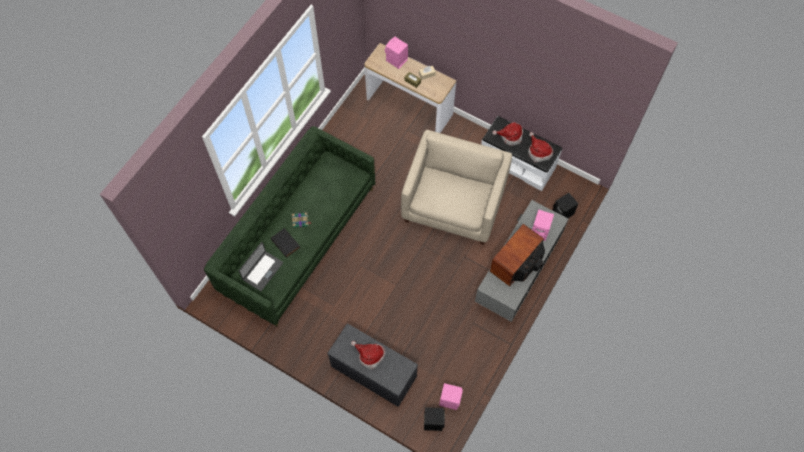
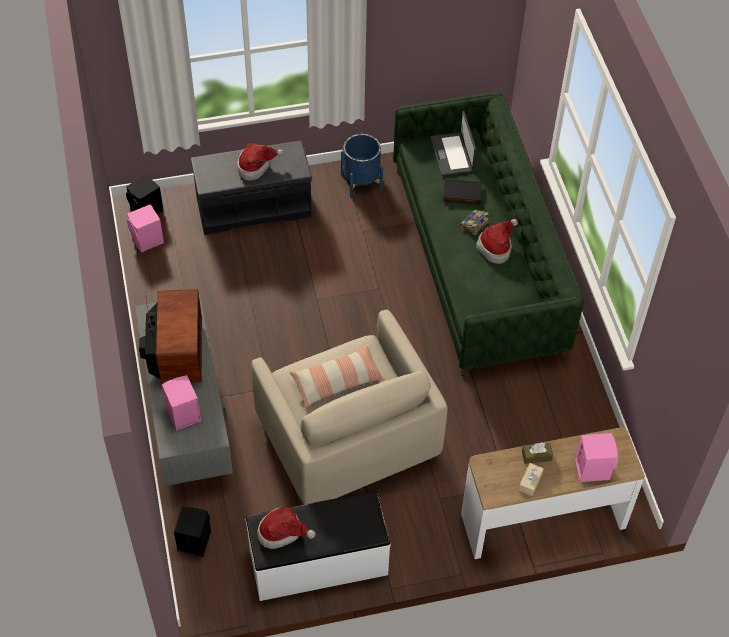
camera: 135 degrees right, 10 degrees down
(301, 337) = (361, 181): none -> blue planter
(453, 193) = (337, 381): none -> pillow
(510, 136) = (342, 523): hat -> hat (496, 247)

